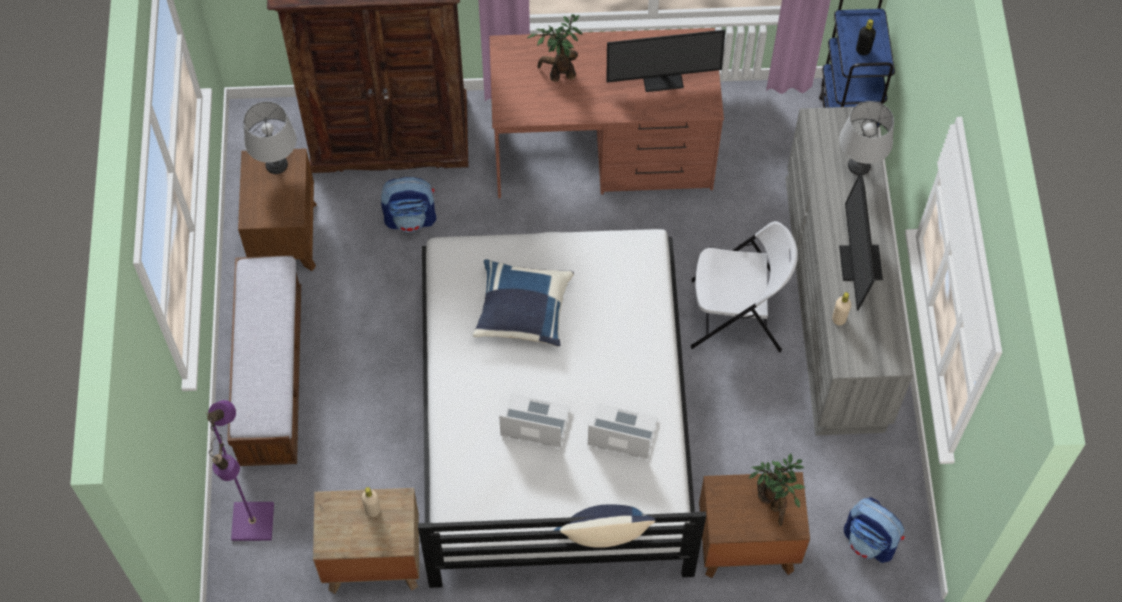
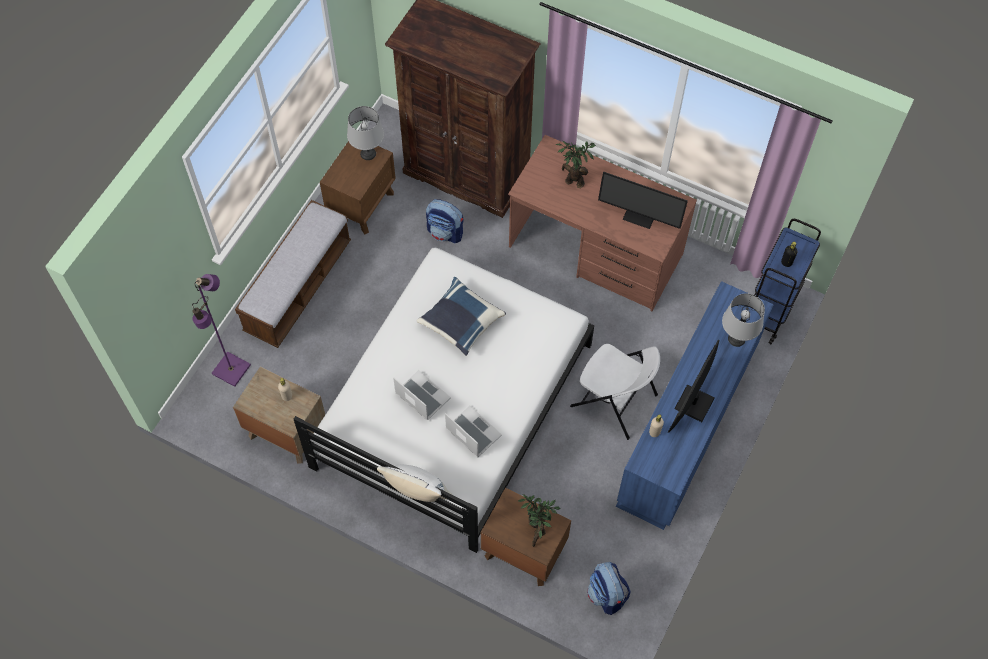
camera: 30 degrees right, 0 degrees up
(603, 541) = (416, 493): blue pillow -> white pillow
(836, 300) = (688, 426): grey dresser -> blue dresser

